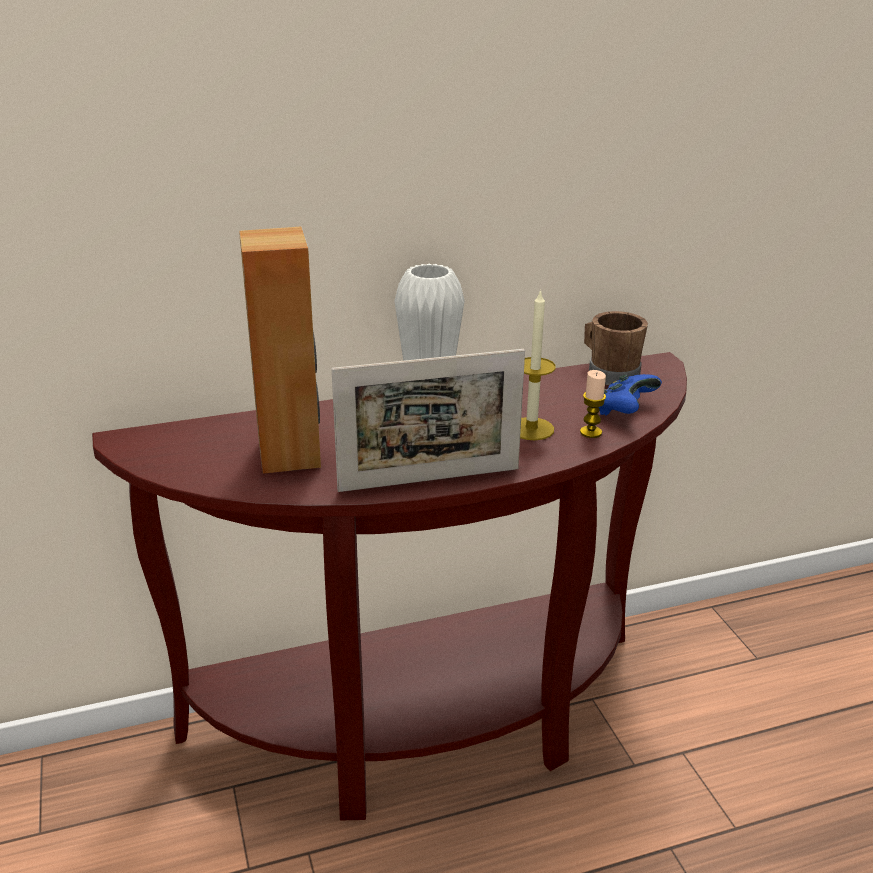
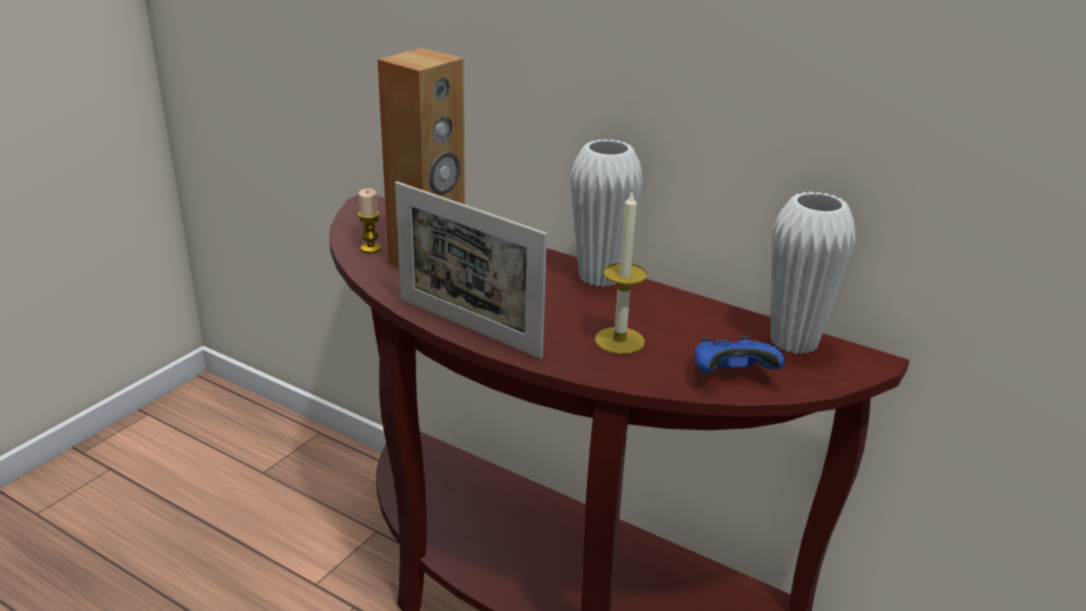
camera: 50 degrees right, 0 degrees up
(591, 432) = (660, 371): candle -> candle (371, 248)
(609, 373) = (794, 342): brown mug -> white vase

